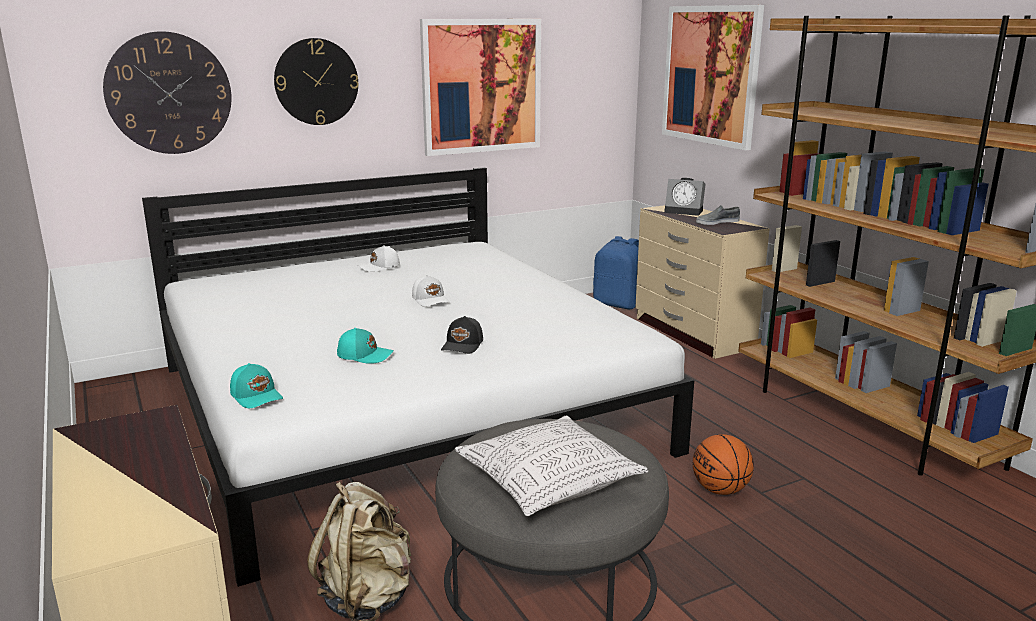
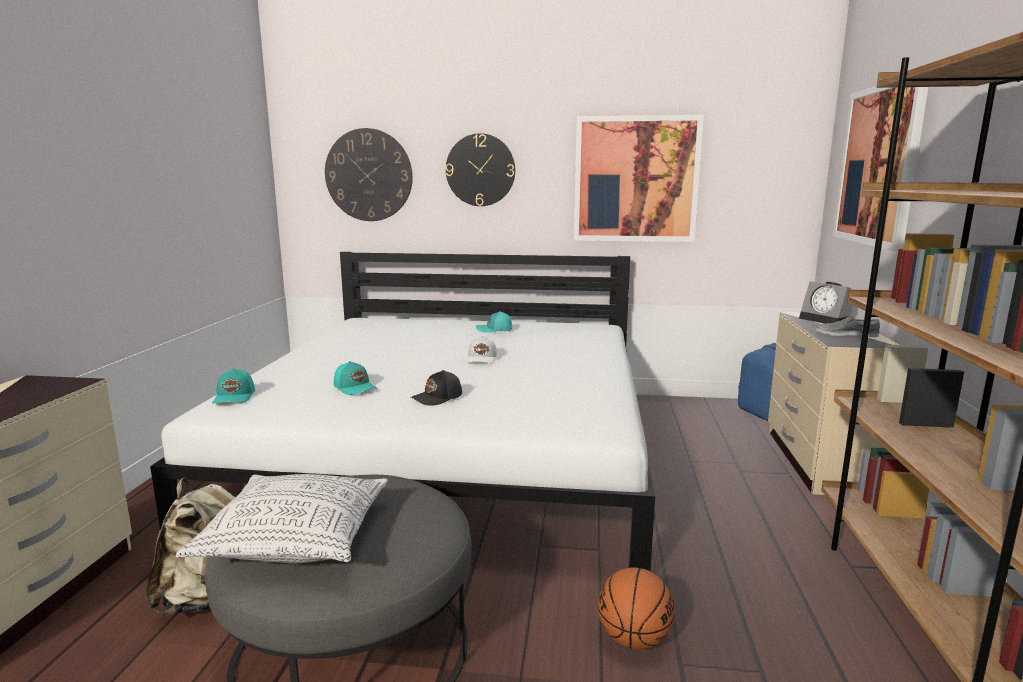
camera: 35 degrees right, 5 degrees down
(380, 267) = (494, 330): white cap -> turquoise cap

